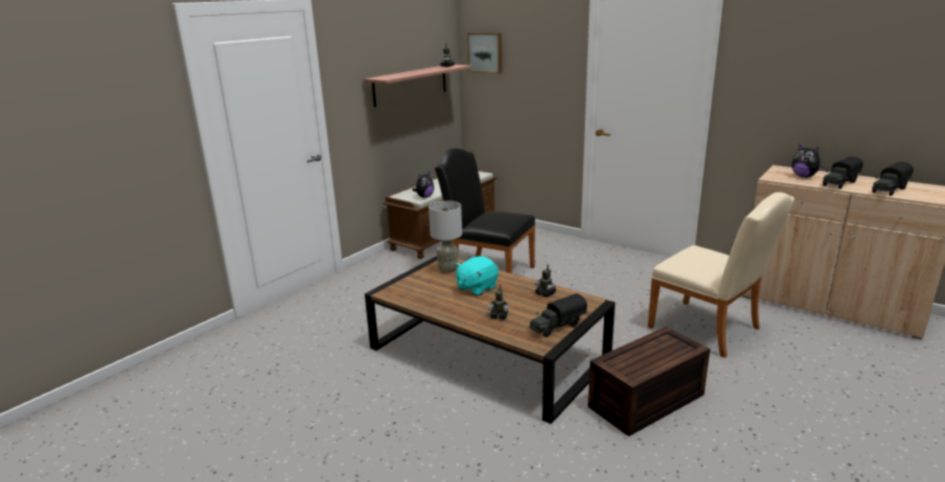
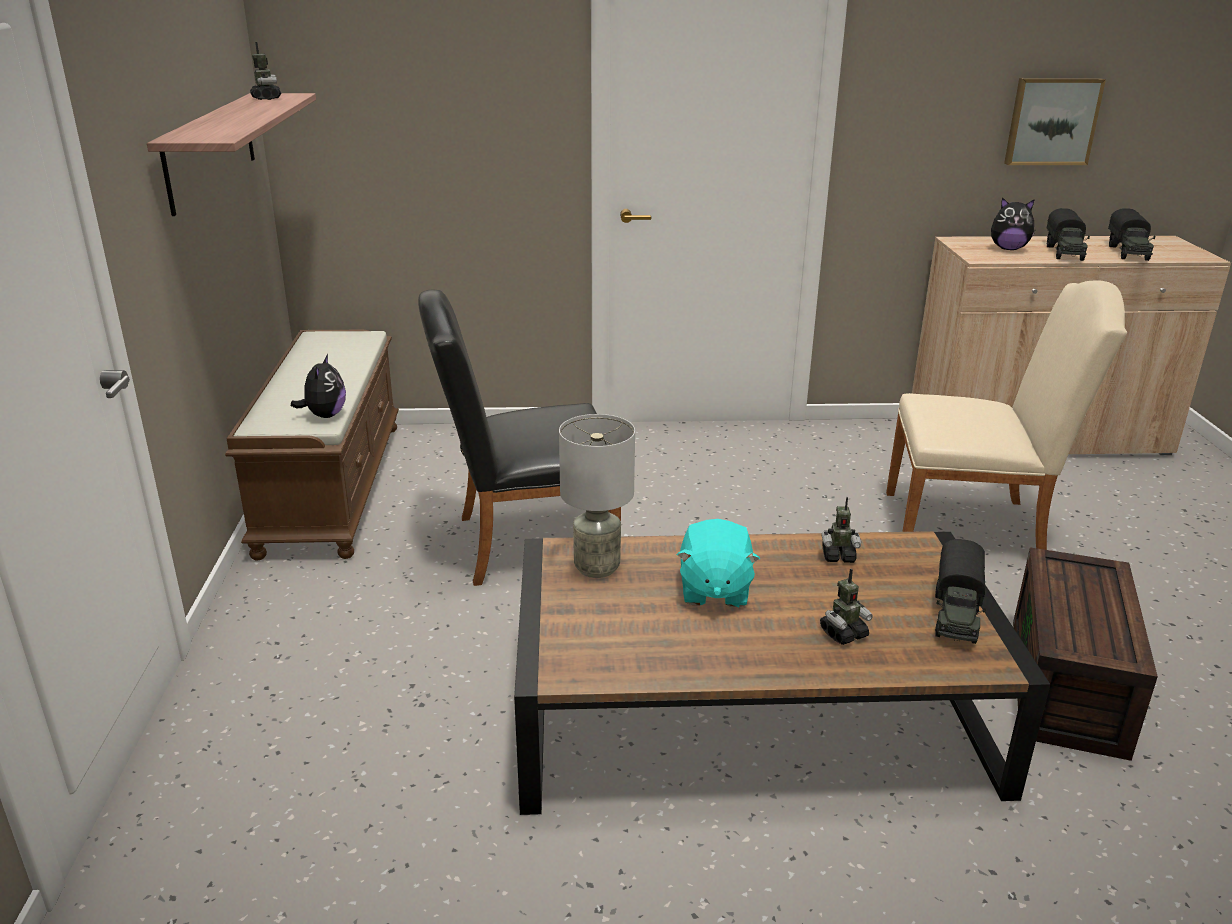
camera: 40 degrees left, 5 degrees up
(485, 52) = (335, 62): picture -> picture (1051, 121)

